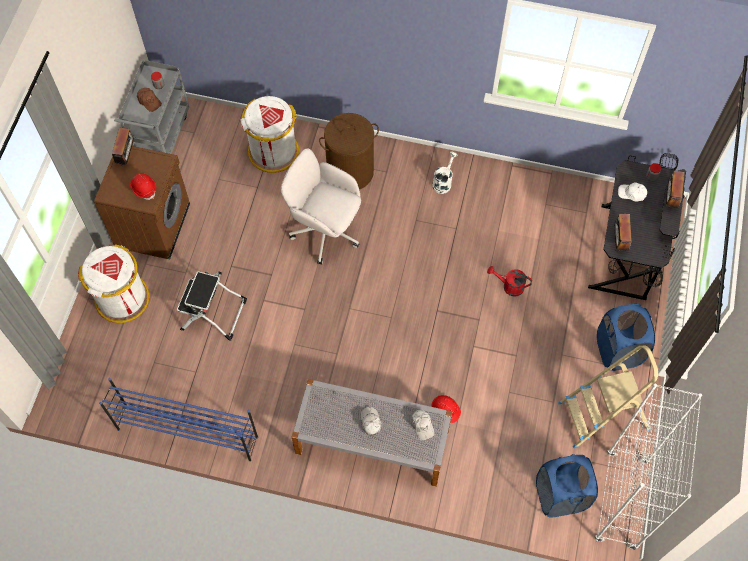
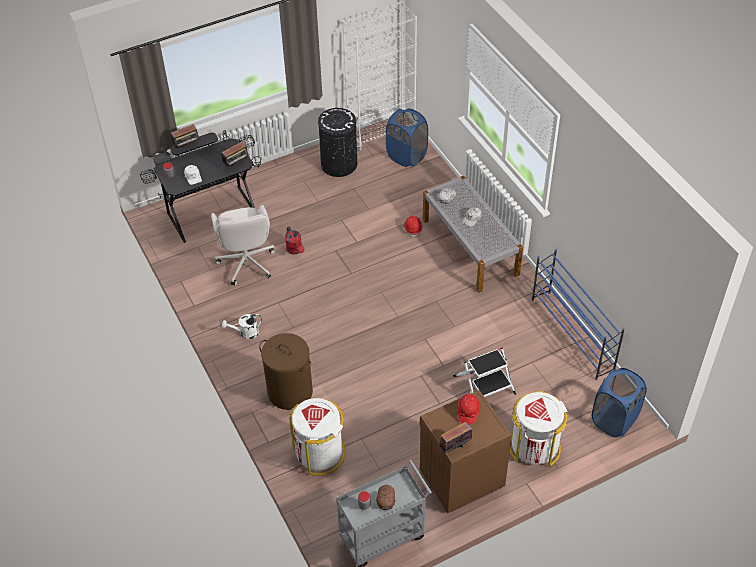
camera: 130 degrees left, 15 degrees down
(326, 232) = (355, 369): white office chair -> white office chair (246, 264)
(603, 416) = (339, 164): beige step ladder -> black trash can
(618, 350) = (288, 180): blue laundry basket -> blue laundry basket (614, 419)

